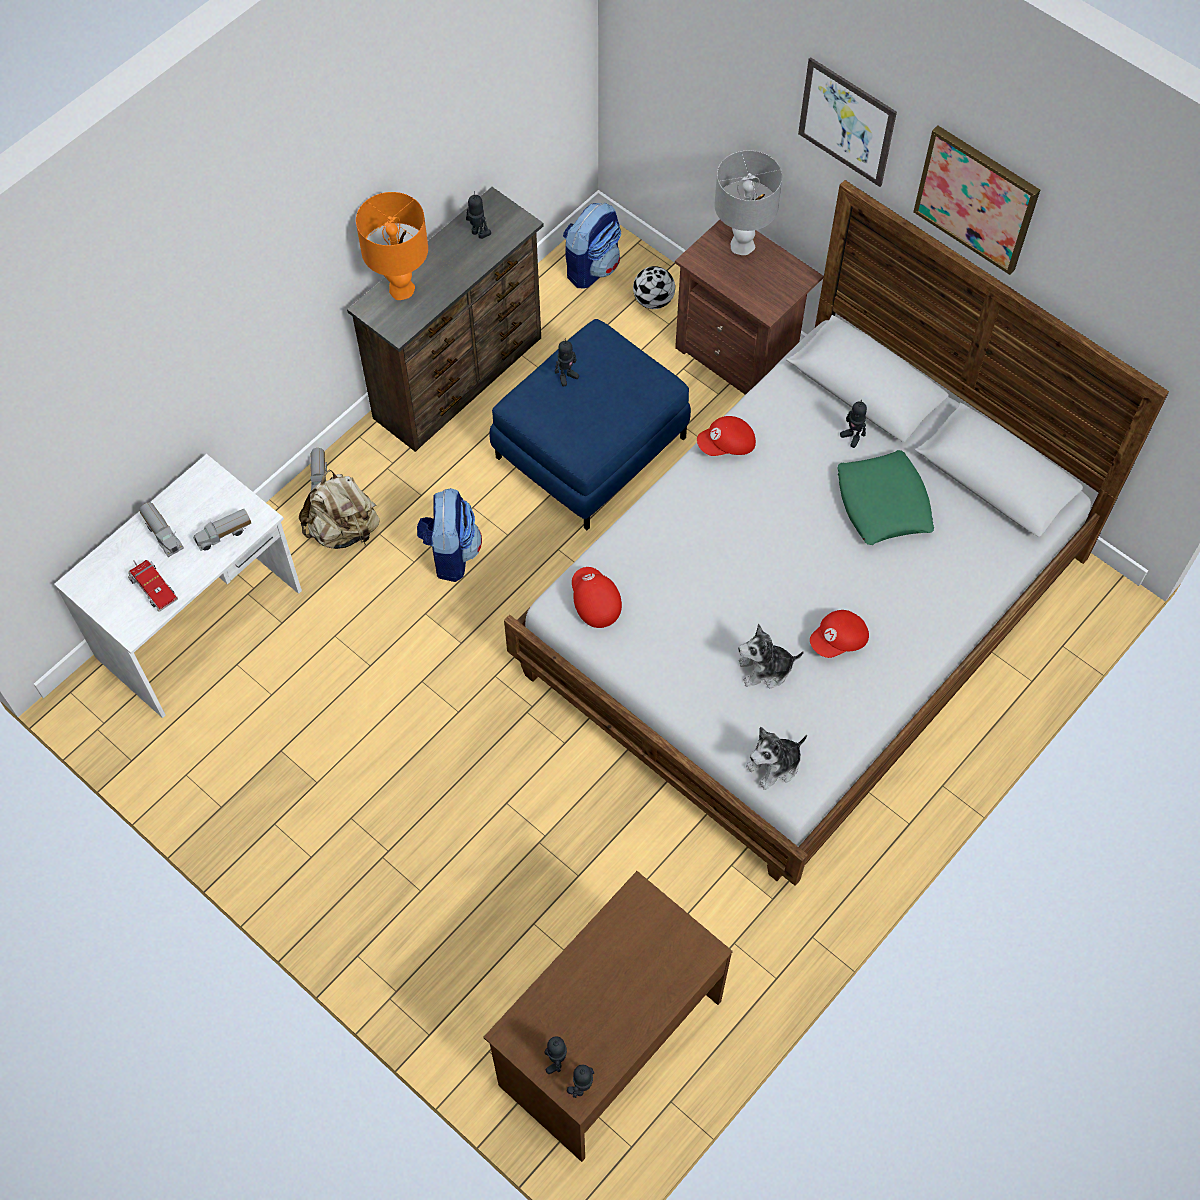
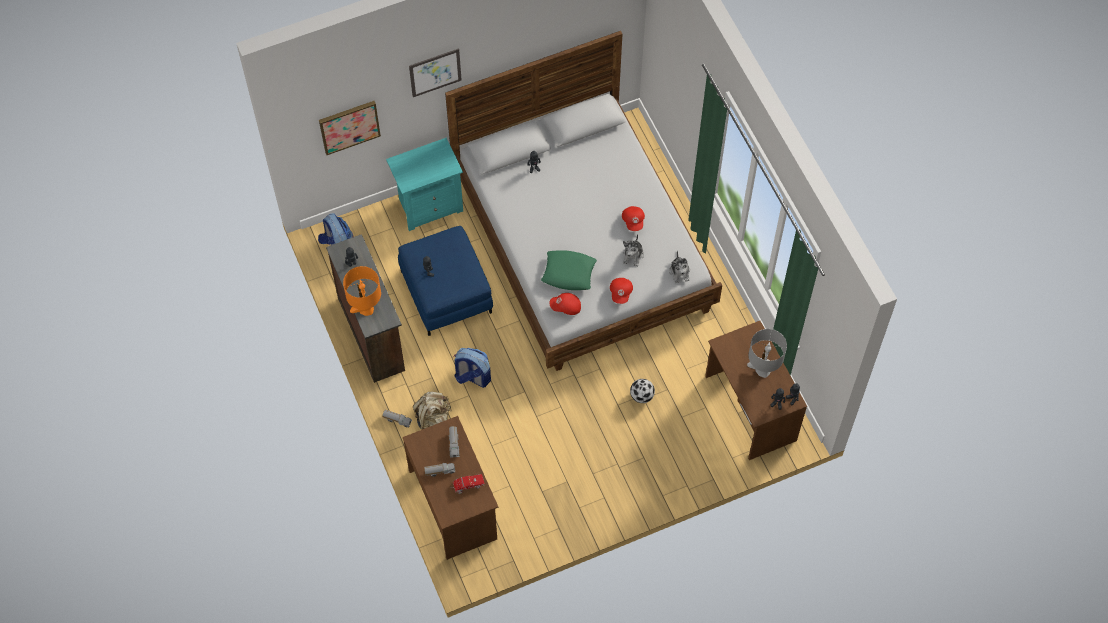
camera: 65 degrees left, 0 degrees up
(202, 625) = (453, 504): white desk -> brown desk
(653, 300) = (375, 228): football -> football (641, 396)
(727, 445) = (511, 219): red cap -> red cap (621, 293)
(740, 355) = (429, 205): brown nightstand -> turquoise nightstand
(742, 244) = (409, 162): grey table lamp -> grey table lamp (762, 371)
(883, 503) = (575, 172): green pillow -> green pillow (569, 273)
(977, 198) = (507, 44): picture -> picture (349, 126)

